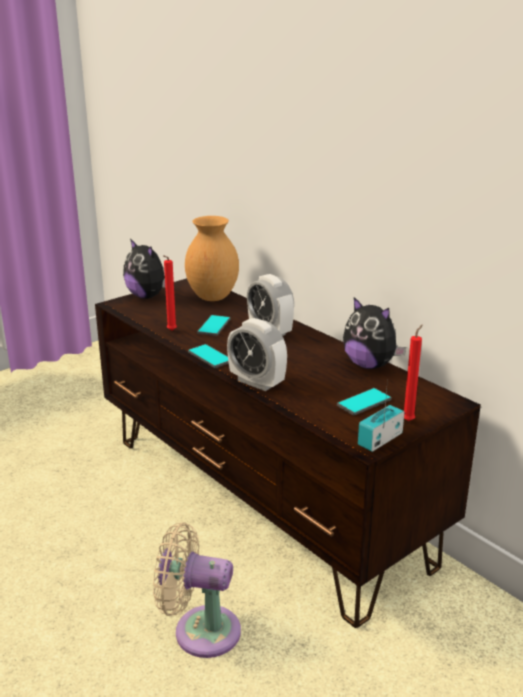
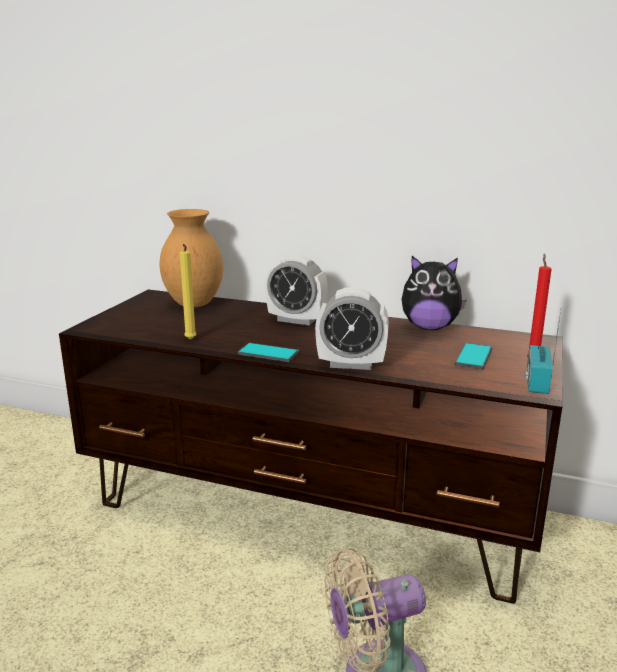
camera: 30 degrees left, 5 degrees down
(148, 296) = (117, 315): plush toy -> none
(171, 331) = (190, 340): red candle -> yellow candle
(214, 326) = (232, 327): phone -> none

